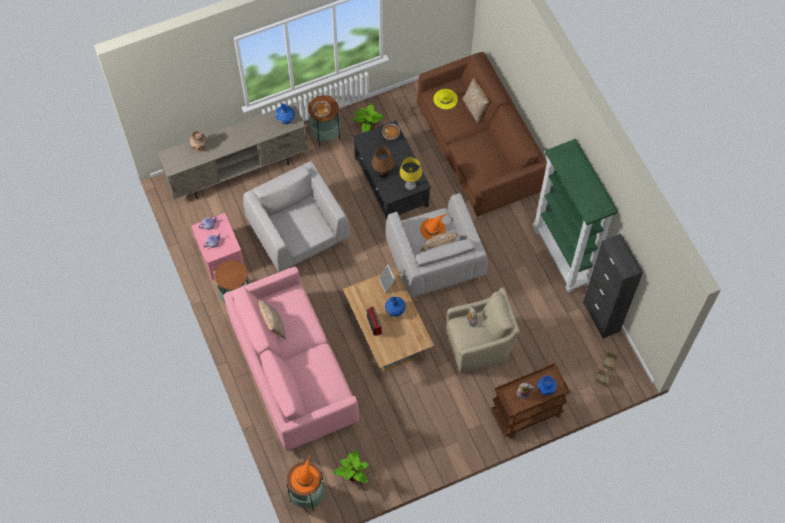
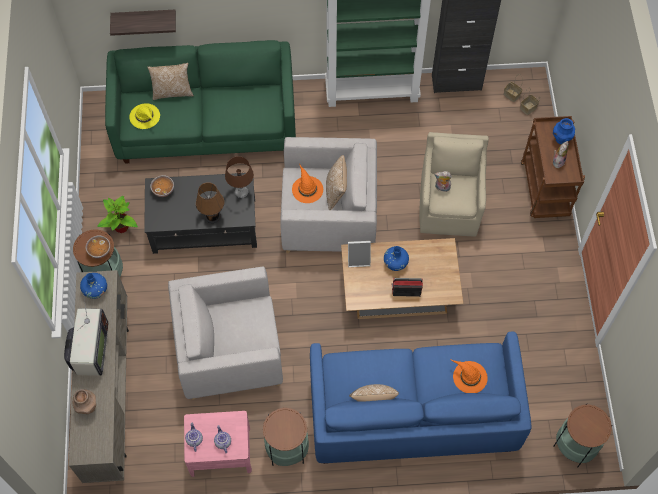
camera: 70 degrees left, 0 degrees up
(240, 133) = (90, 350): none -> television
(293, 371) = (412, 413): pink sofa -> blue sofa
(305, 478) = (589, 424): orange hat -> orange hat (469, 377)
(353, 475) = (565, 387): potted plant -> none
(410, 185) = (241, 192): yellow table lamp -> brown table lamp
(478, 151) = (206, 124): brown sofa -> green sofa
(504, 56) = (144, 18): none -> shelf

